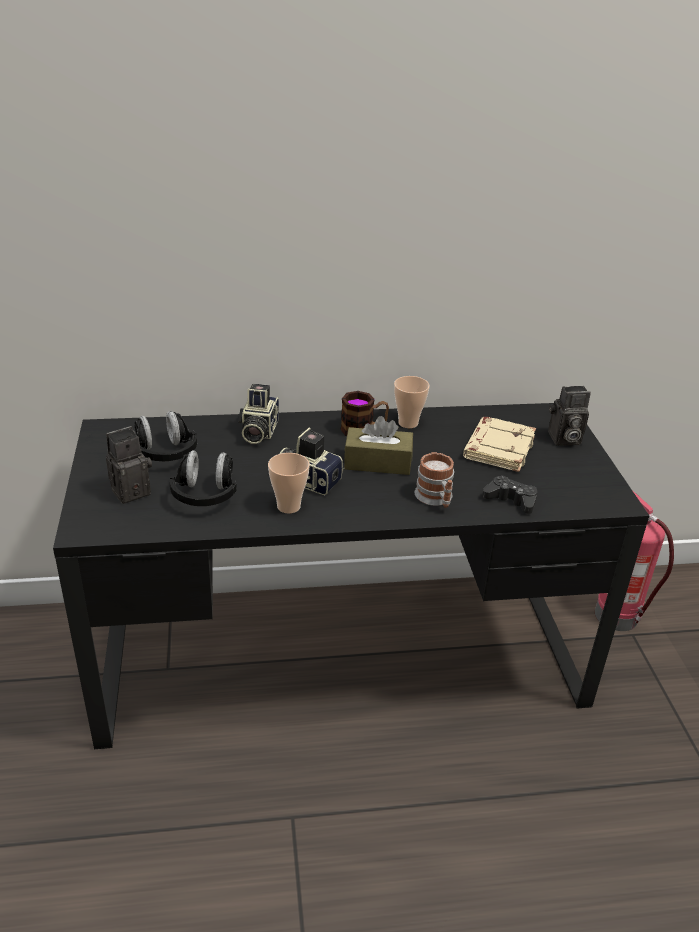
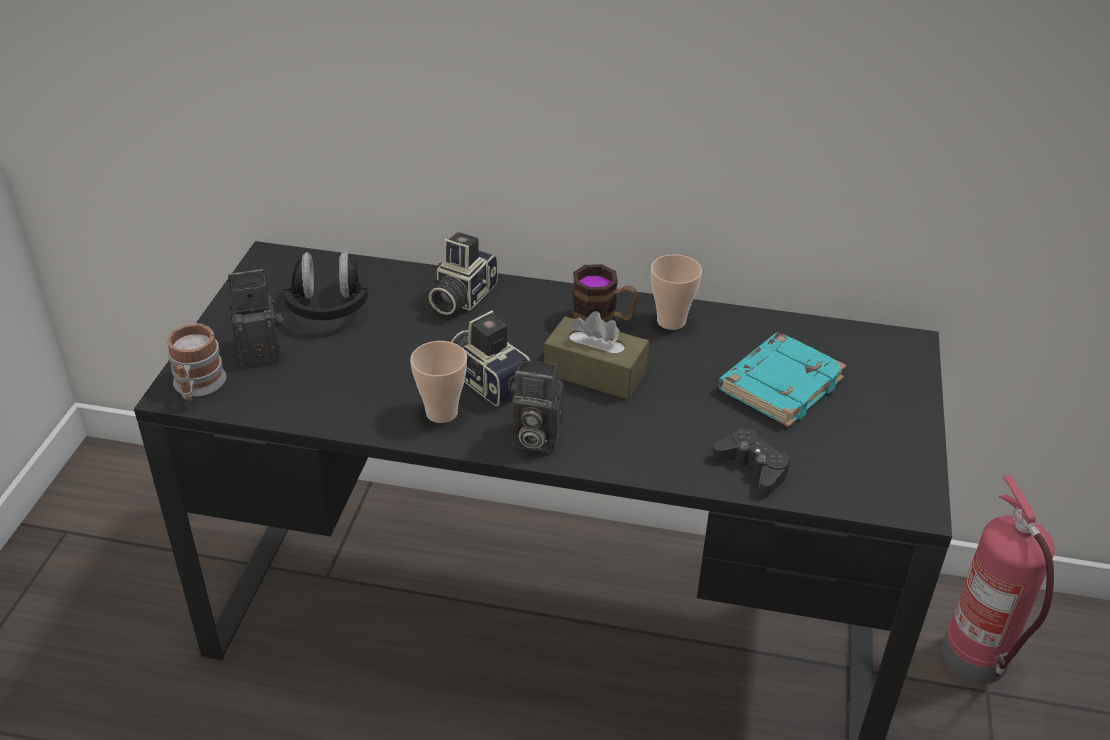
camera: 20 degrees right, 5 degrees up
(205, 495) = (346, 375): black headphones -> none
(436, 499) = (645, 443): mug -> mug (197, 387)
(498, 448) = (780, 384): beige book -> turquoise book
(563, 439) = (888, 389): camera -> camera (534, 438)

